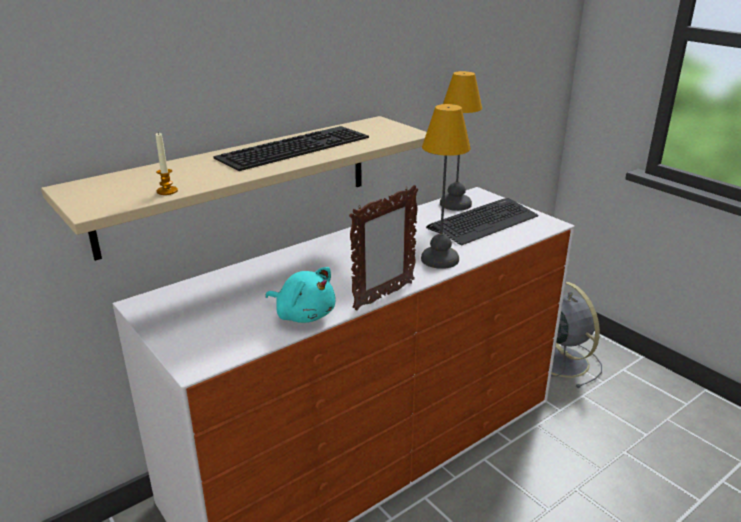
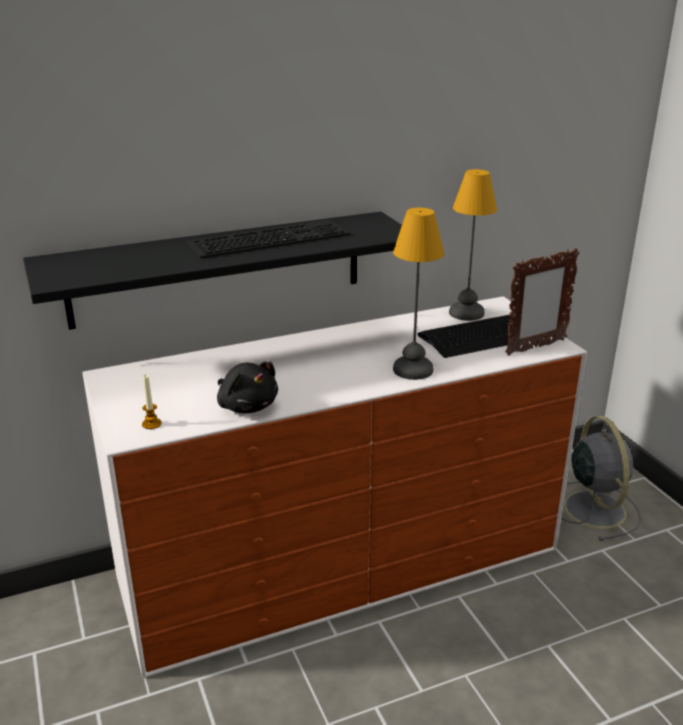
camera: 15 degrees right, 0 degrees up
(167, 191) = (124, 272): candle -> candle (151, 424)
(239, 183) = (218, 269): beige shelf -> black shelf
(303, 314) = (247, 406): turquoise plush toy -> black plush toy
(383, 296) = (333, 399): picture frame -> picture frame (535, 347)

